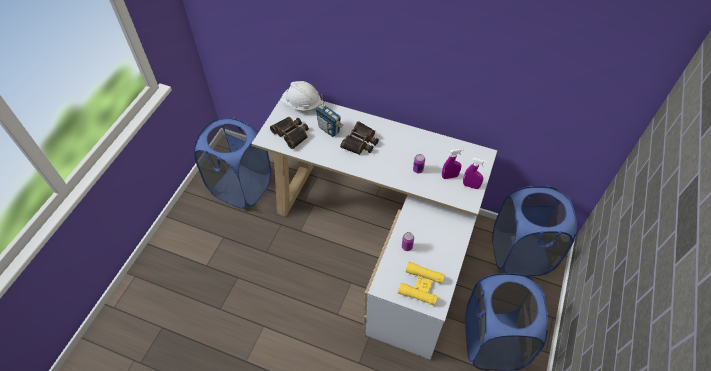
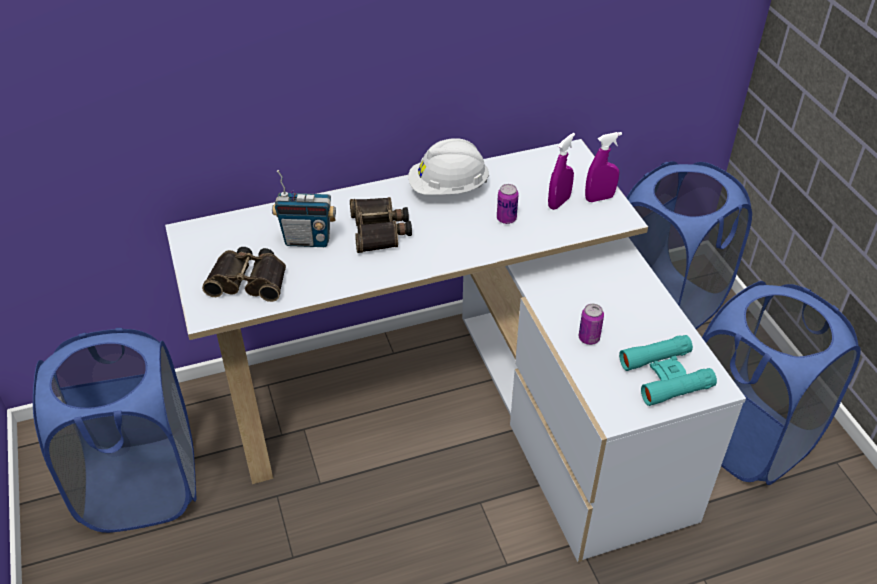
camera: 40 degrees left, 10 degrees down
(301, 104) = (218, 230): white hard hat -> white hard hat (448, 189)
(420, 286) = (665, 375): yellow binoculars -> turquoise binoculars

